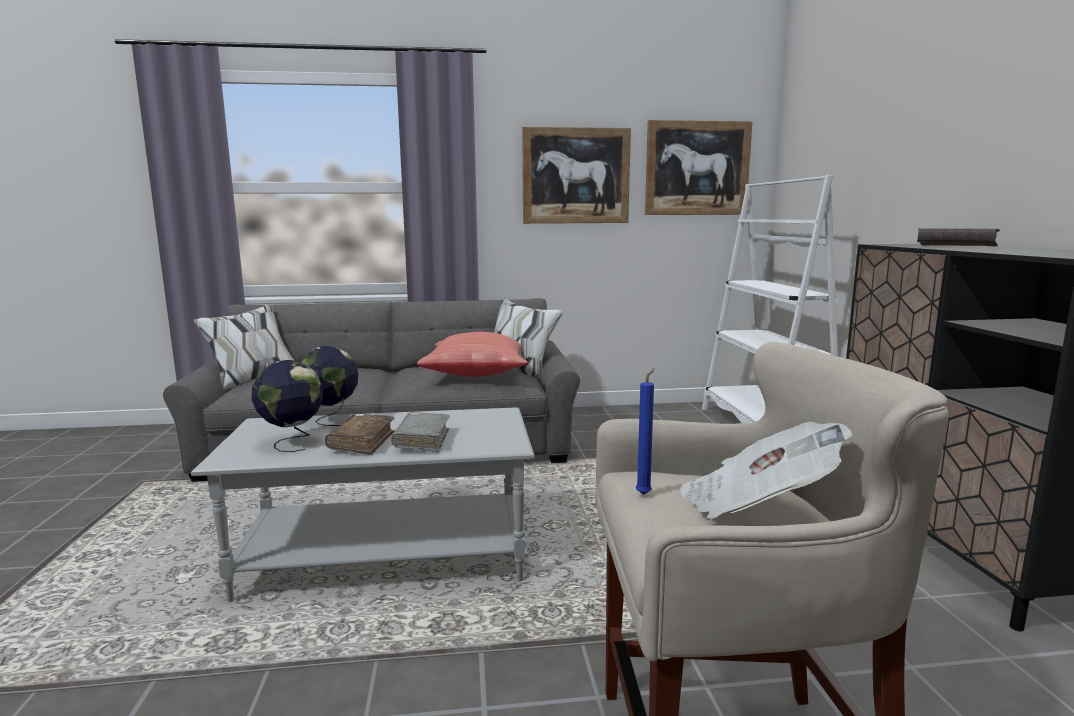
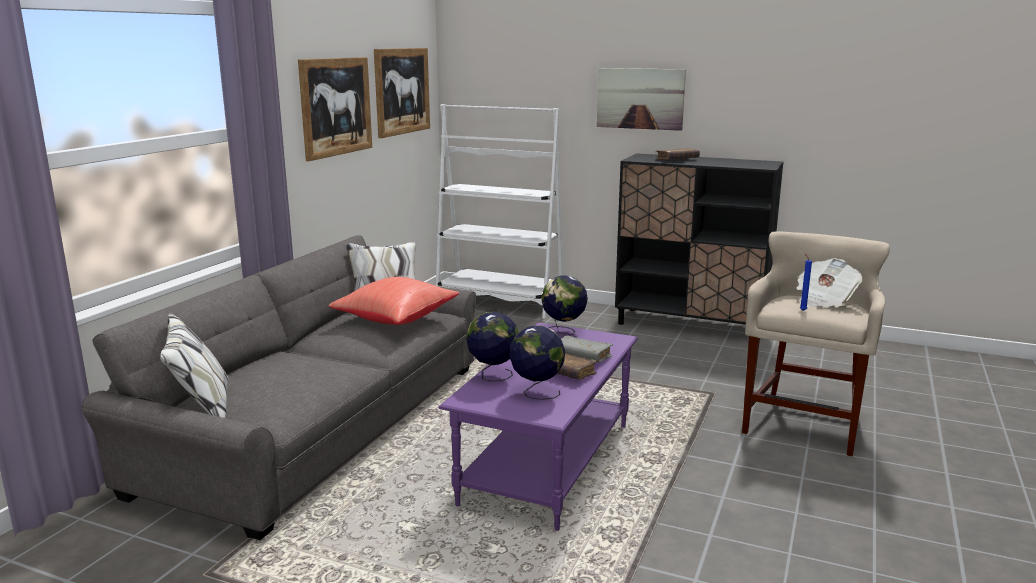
camera: 60 degrees left, 5 degrees up
(387, 556) = (546, 463): grey coffee table -> purple coffee table
(498, 420) = (563, 332): none -> globe
(960, 151) = (640, 98): none -> picture

